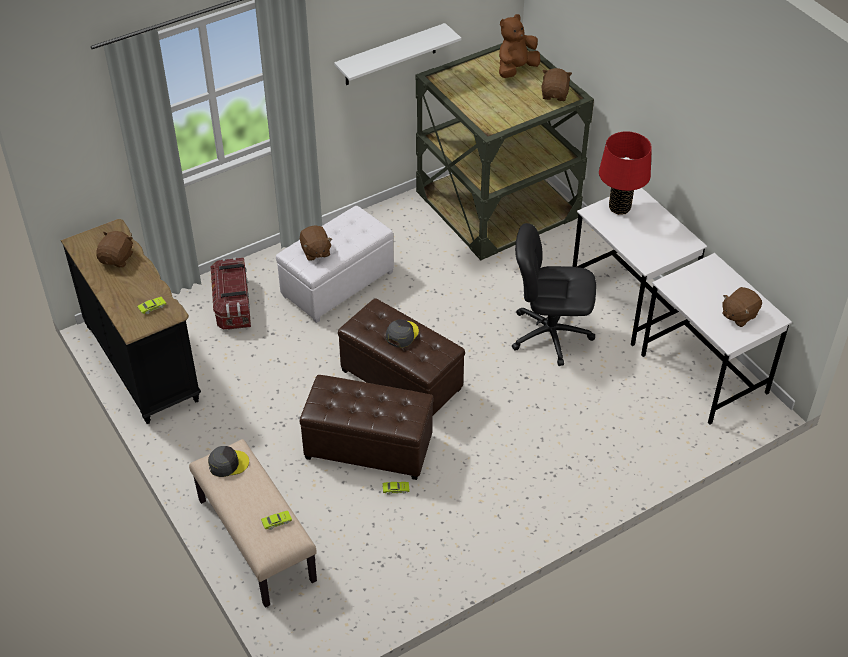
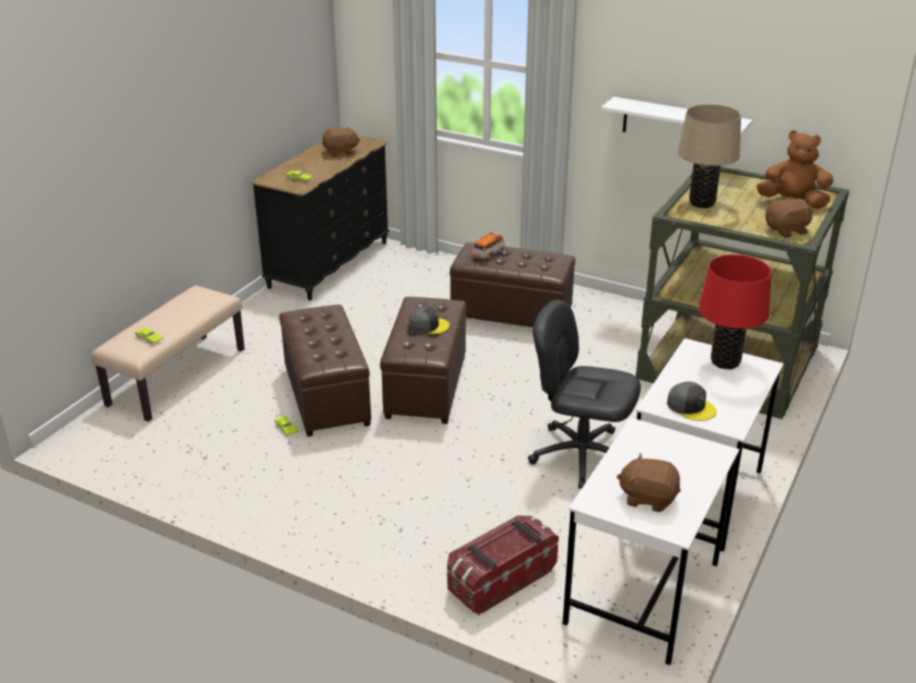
camera: 60 degrees right, 15 degrees down
(228, 463) = (201, 297): grey cap -> grey cap (691, 407)
(233, 305) = (432, 278): storage box -> storage box (500, 580)
(315, 251) = (488, 255): brown plush toy -> toy car
(337, 284) = (511, 315): white ottoman -> brown ottoman
(482, 109) = (702, 203): none -> beige table lamp
(550, 334) = (581, 455): black office chair -> black office chair turned 45 degrees counterclockwise

